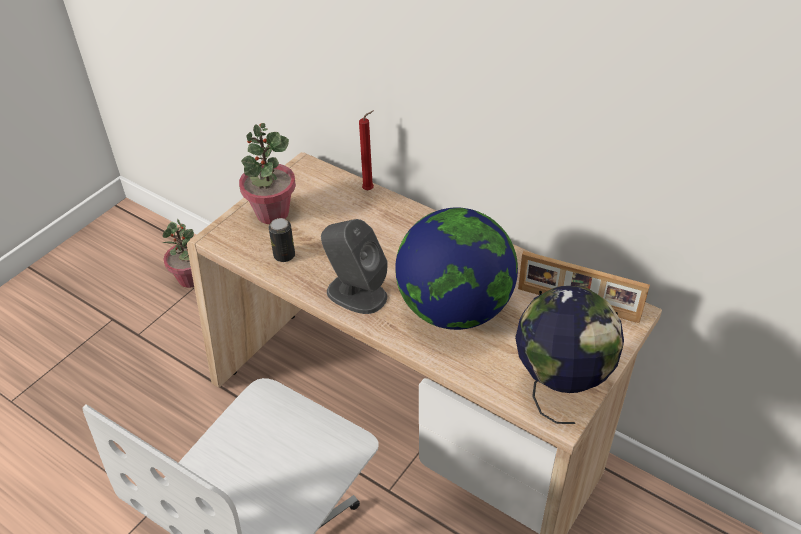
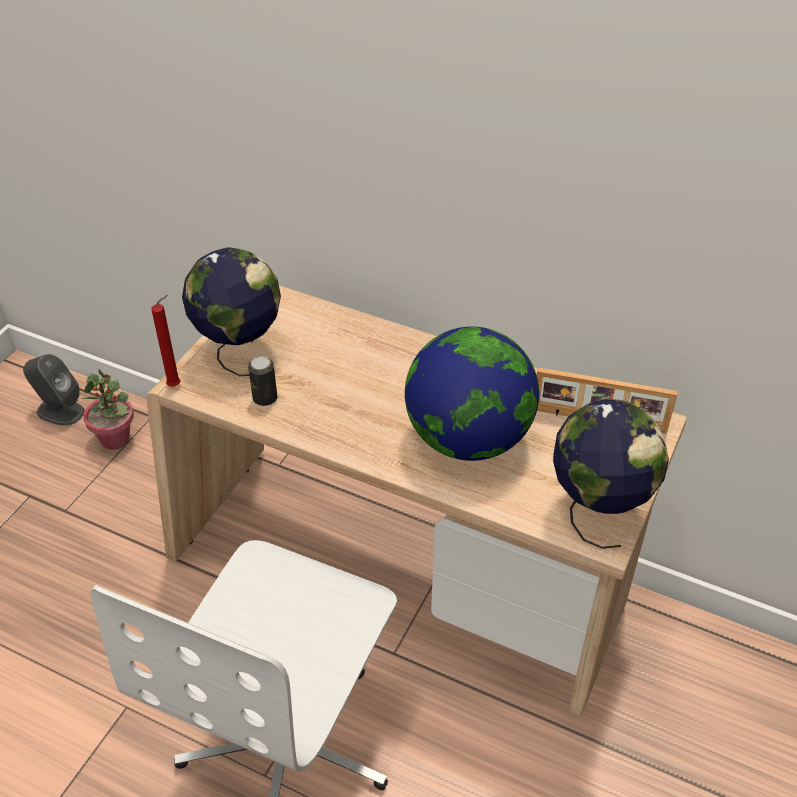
camera: 10 degrees left, 0 degrees up
(272, 213) = (239, 352): potted plant -> globe
(356, 293) = (355, 432): grey speaker -> grey speaker (60, 411)
(370, 190) = (345, 315): red candle -> red candle (176, 385)

